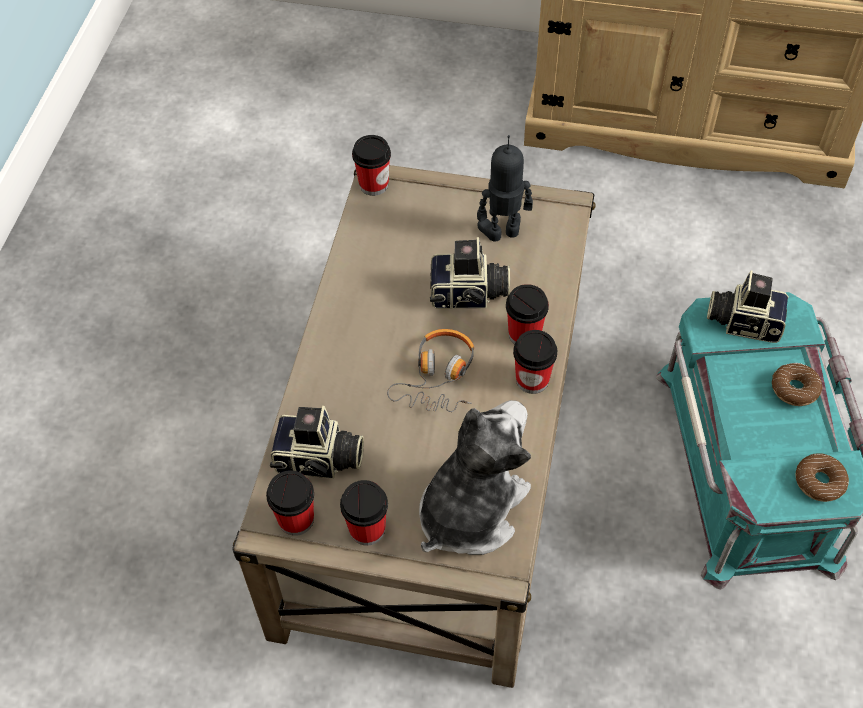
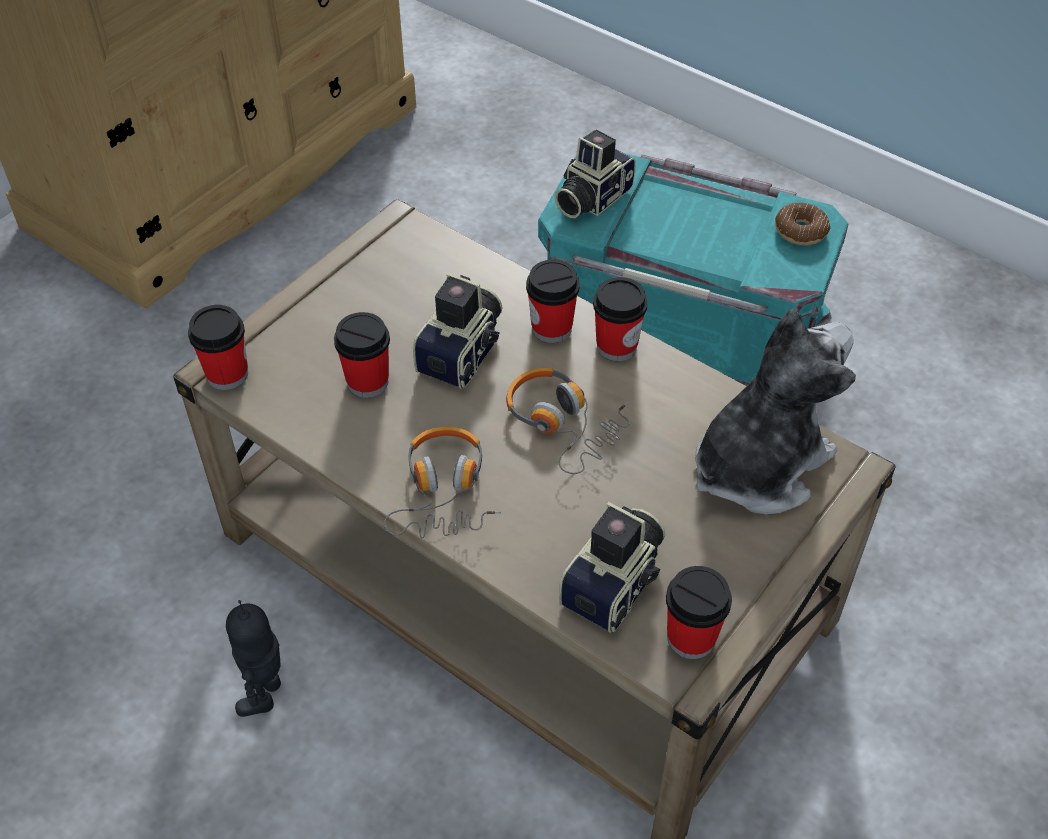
camera: 65 degrees left, 5 degrees down
(343, 336) = (443, 492): none -> headphones
(367, 529) = (739, 569): cup -> cup (367, 382)
(470, 509) = (758, 464): plush toy -> plush toy turned 75 degrees clockwise
(502, 233) = (396, 290): toy robot -> toy robot (266, 694)
(794, 389) = (688, 202): donut -> none

